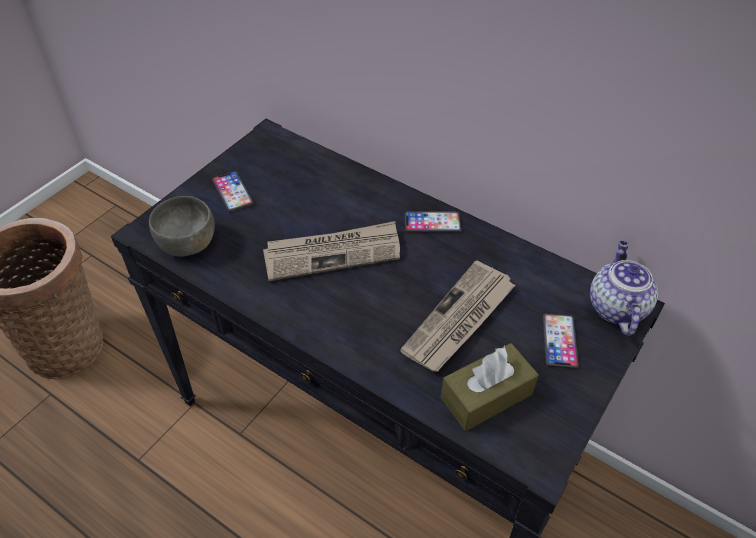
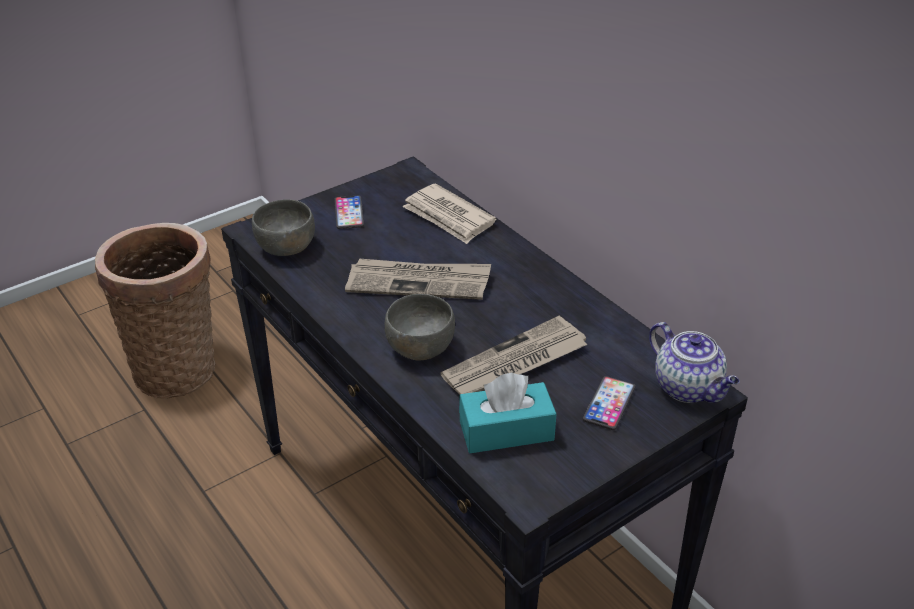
camera: 20 degrees right, 10 degrees down
(328, 177) = (448, 217): none -> newspaper
(367, 325) = (420, 348): none -> grey bowl
(432, 223) = (533, 276): phone -> none
(486, 396) = (506, 431): brown tissue box -> turquoise tissue box
(615, 307) = (688, 388): teapot -> teapot turned 120 degrees clockwise

